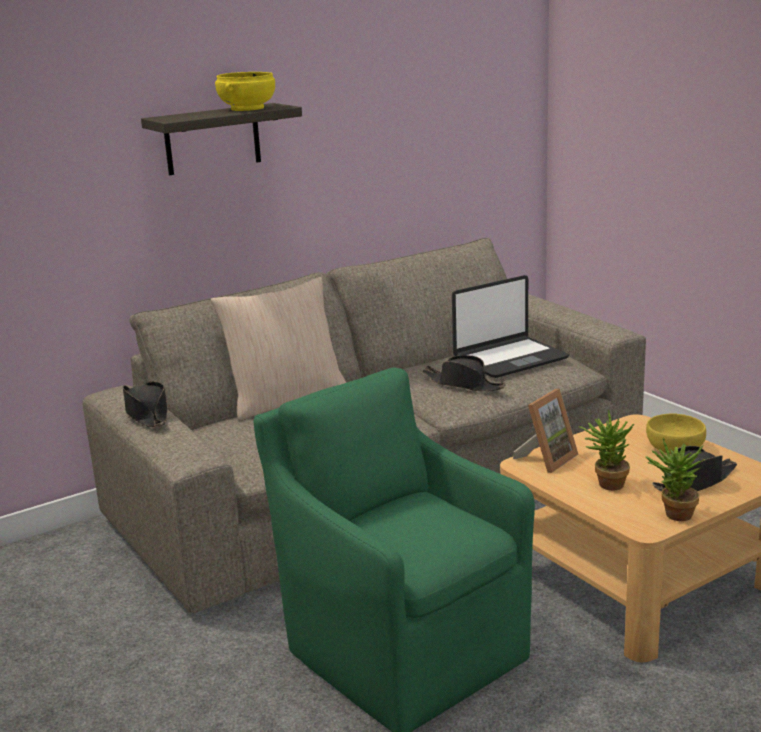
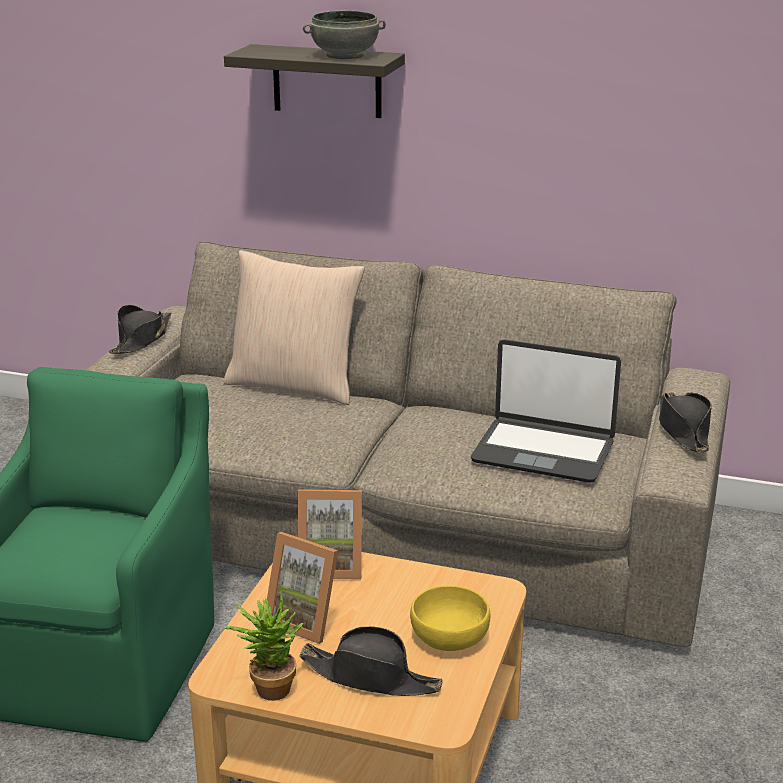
camera: 50 degrees right, 5 degrees up
(247, 108) = (345, 55): yellow bowl -> grey bowl
(463, 384) = (434, 451): black hat -> black hat (683, 430)
(606, 484) = (306, 620): potted plant -> picture frame

